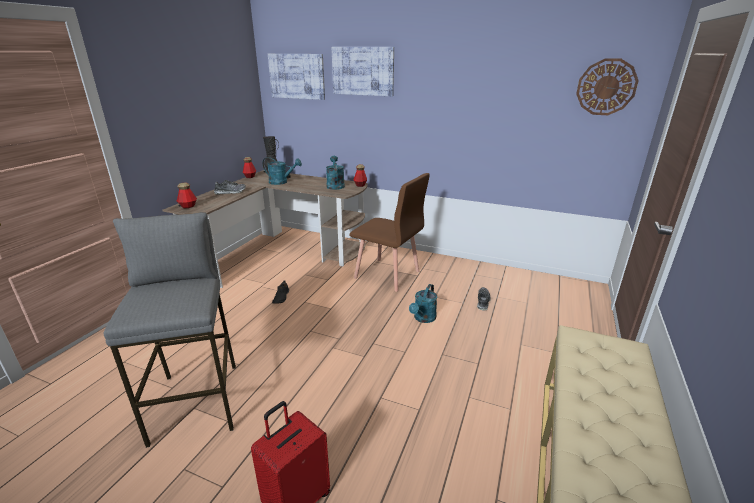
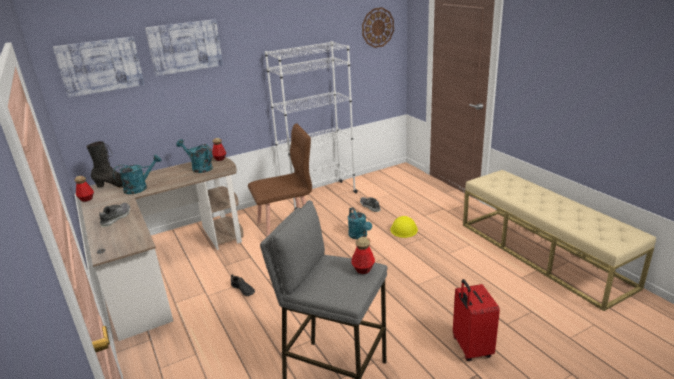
camera: 50 degrees left, 0 degrees up
(188, 206) = (115, 247): bottle -> bottle (363, 269)
(459, 266) = (319, 196): none -> white bookcase
(473, 341) = (404, 229): none -> yellow hard hat

